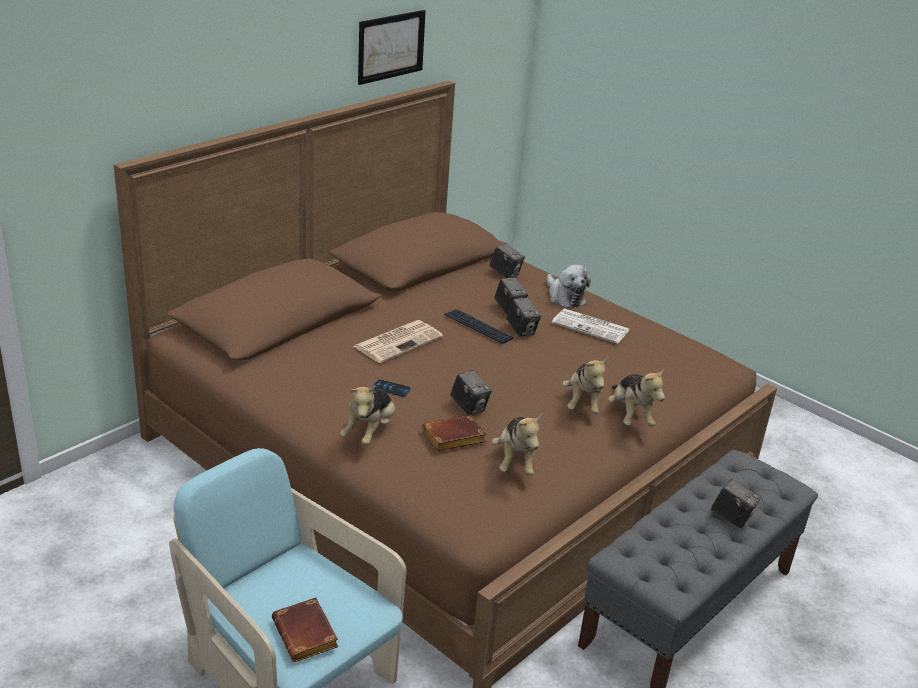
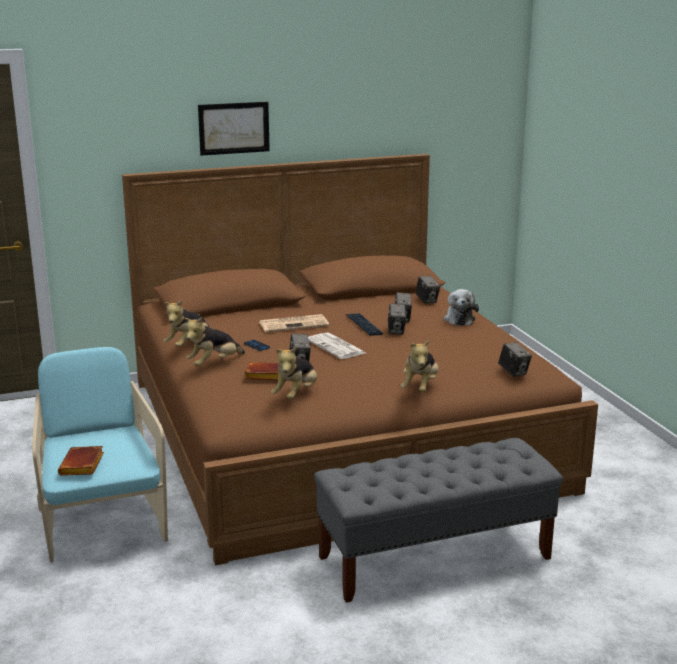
camera: 30 degrees right, 10 degrees down
(391, 46) = (368, 120): picture -> picture (234, 128)
(583, 402) = (391, 374): plush toy -> plush toy (189, 344)
(591, 327) = (457, 337): newspaper -> newspaper (336, 347)
(731, 518) = (457, 471): camera -> camera (514, 372)

